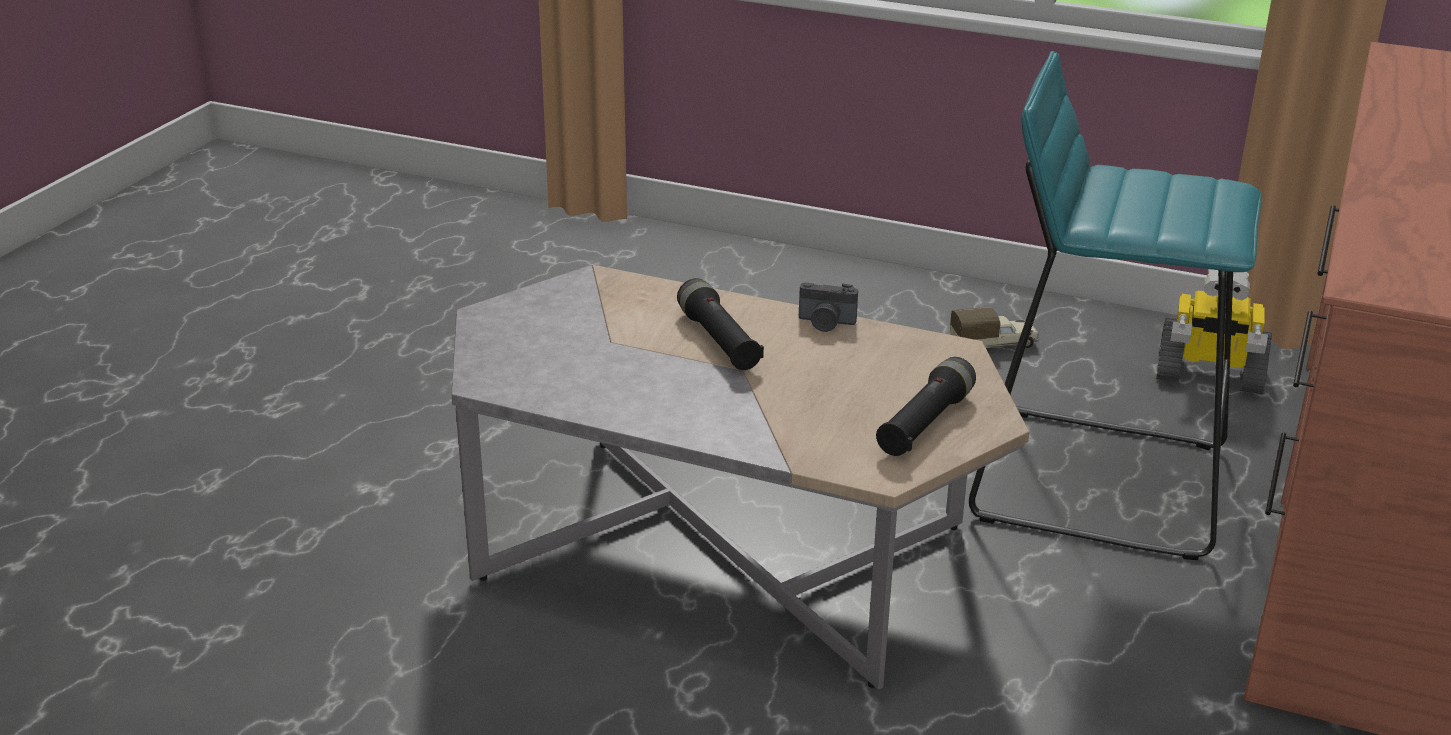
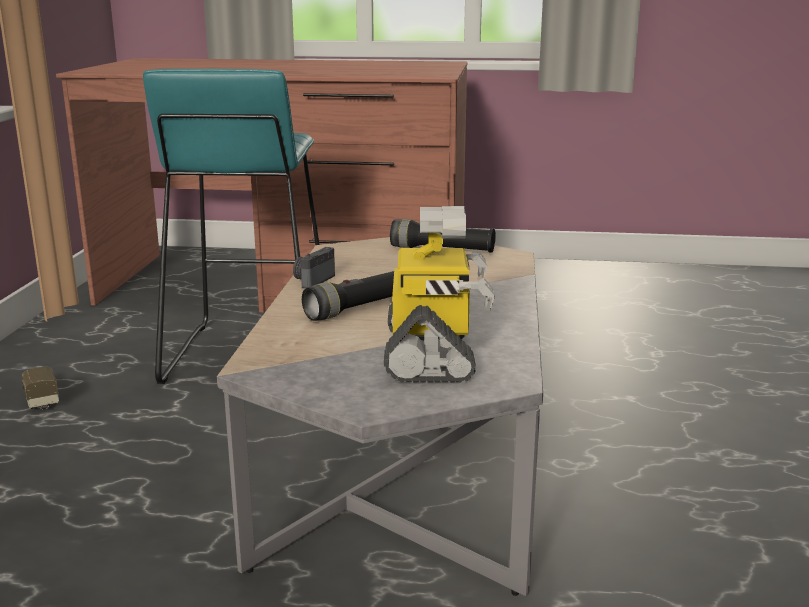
camera: 105 degrees left, 10 degrees down
(825, 323) = (312, 280): camera -> camera turned 150 degrees counterclockwise
(1208, 375) = (102, 329): toy robot -> toy robot (432, 355)

